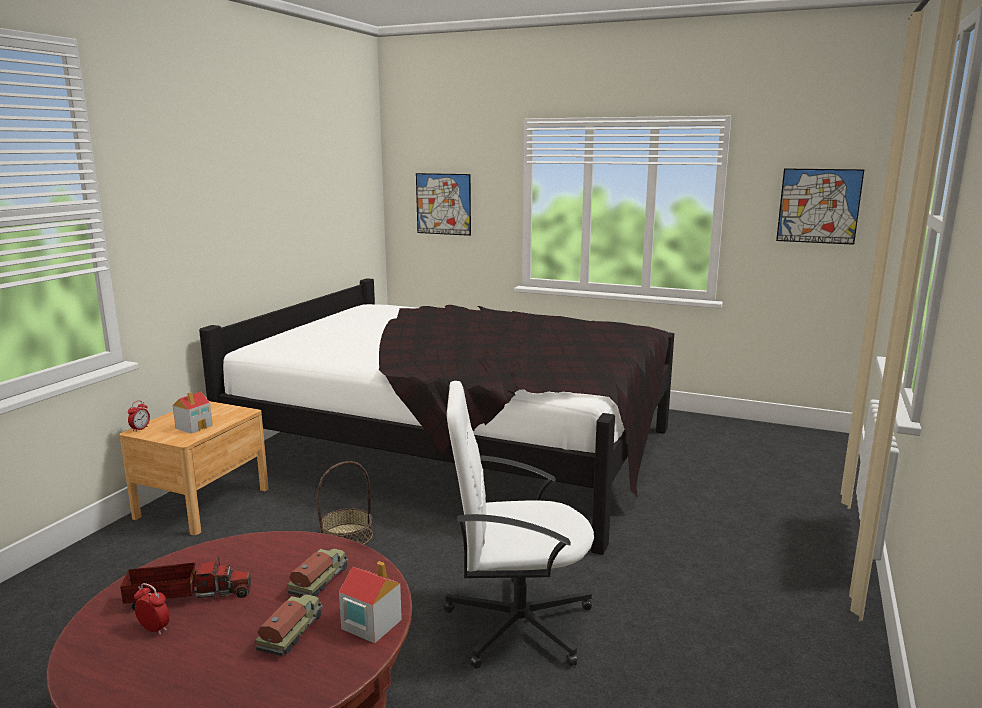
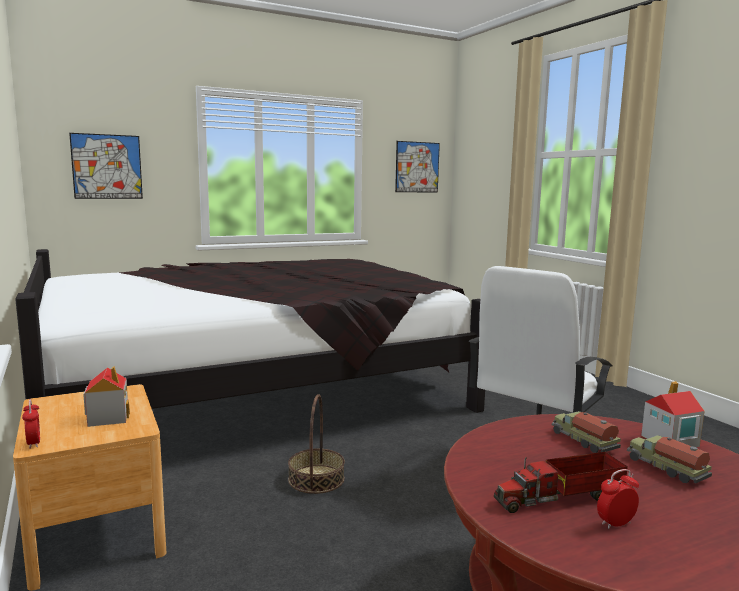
camera: 50 degrees left, 5 degrees down
(186, 597) = (562, 497): toy truck -> toy truck turned 135 degrees counterclockwise

